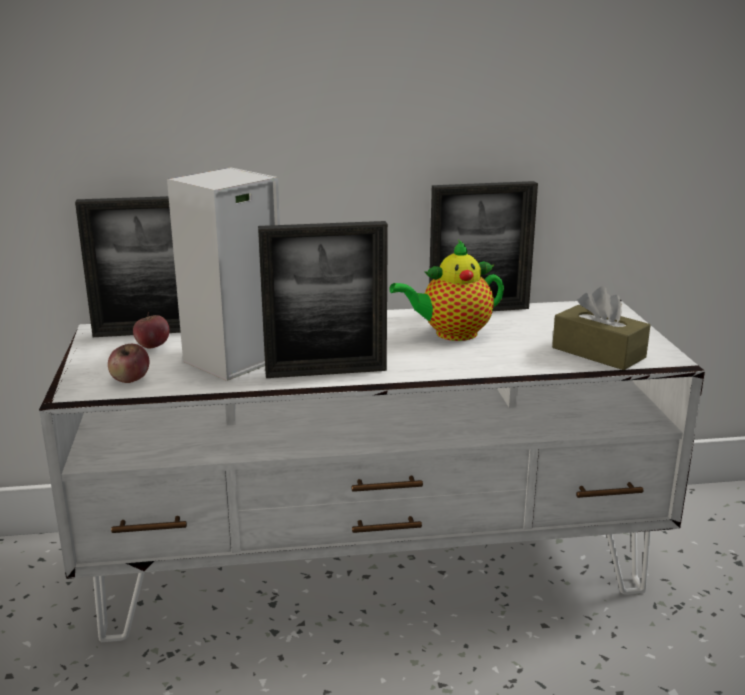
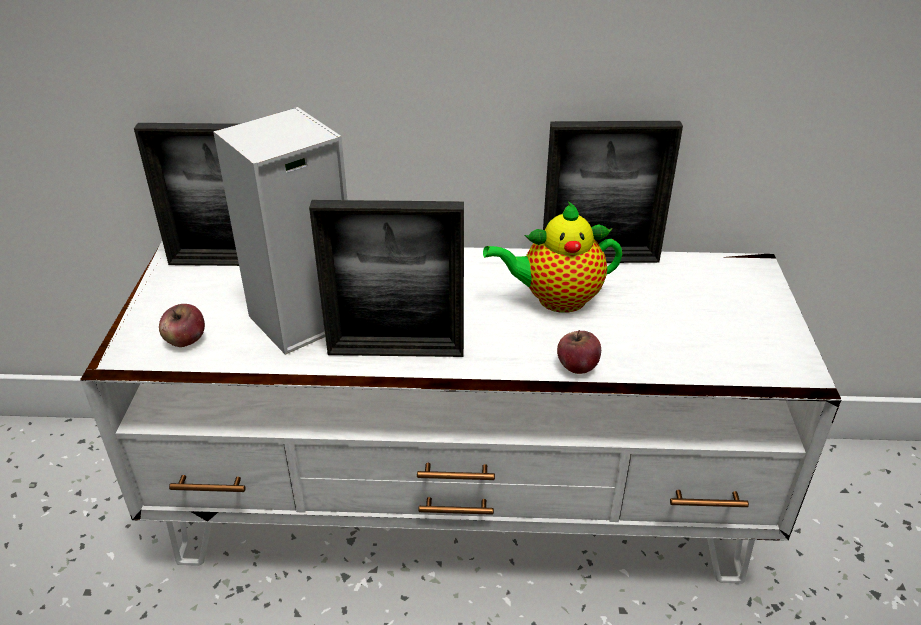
camera: 10 degrees right, 15 degrees up
(152, 346) = (225, 286): apple -> apple (577, 366)
(598, 353) = (719, 352): brown tissue box -> none

